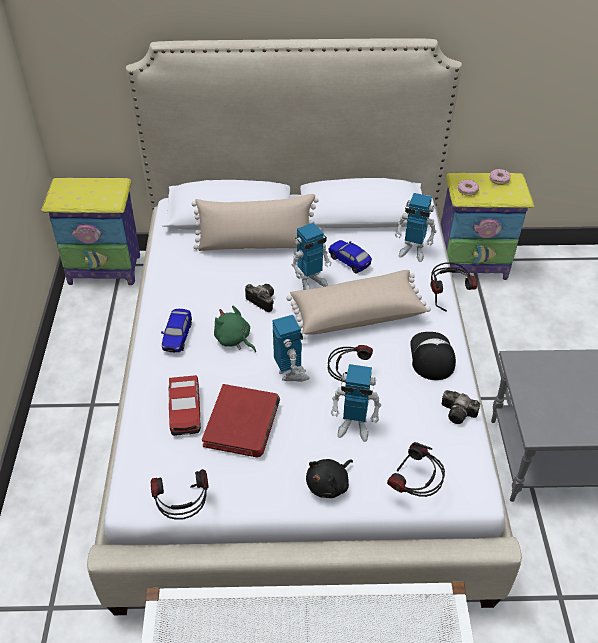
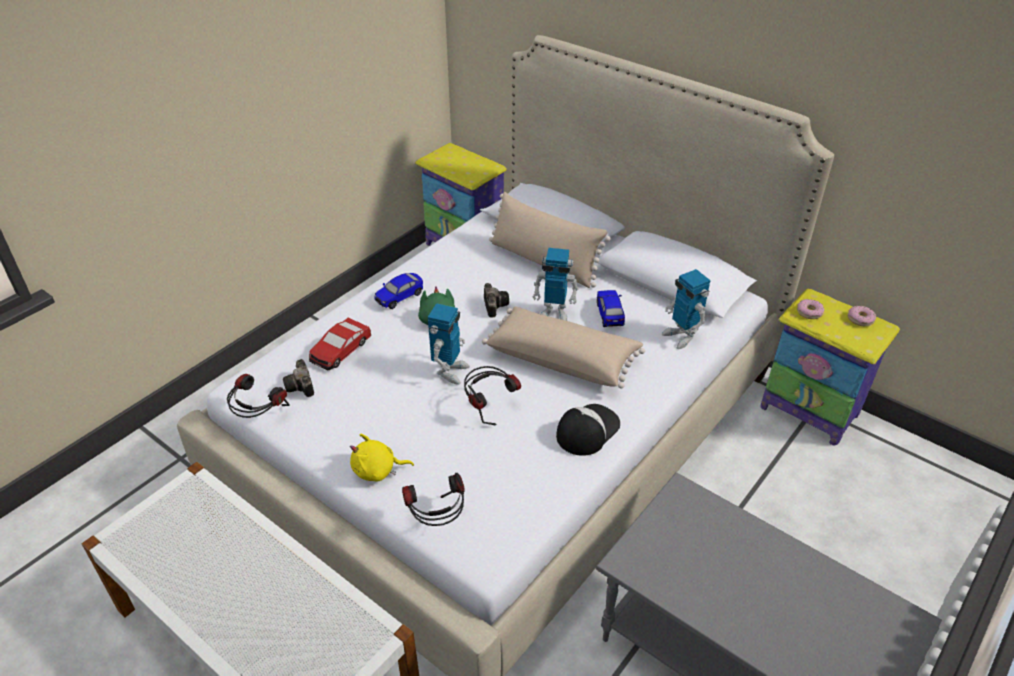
camera: 40 degrees right, 5 degrees down
(242, 423) = (367, 384): red book -> none
(329, 484) = (377, 470): black plush toy -> yellow plush toy
(354, 426) = (450, 442): toy robot -> none
(447, 296) = (667, 391): headphones -> none
(459, 413) = (553, 490): camera -> camera (301, 387)

